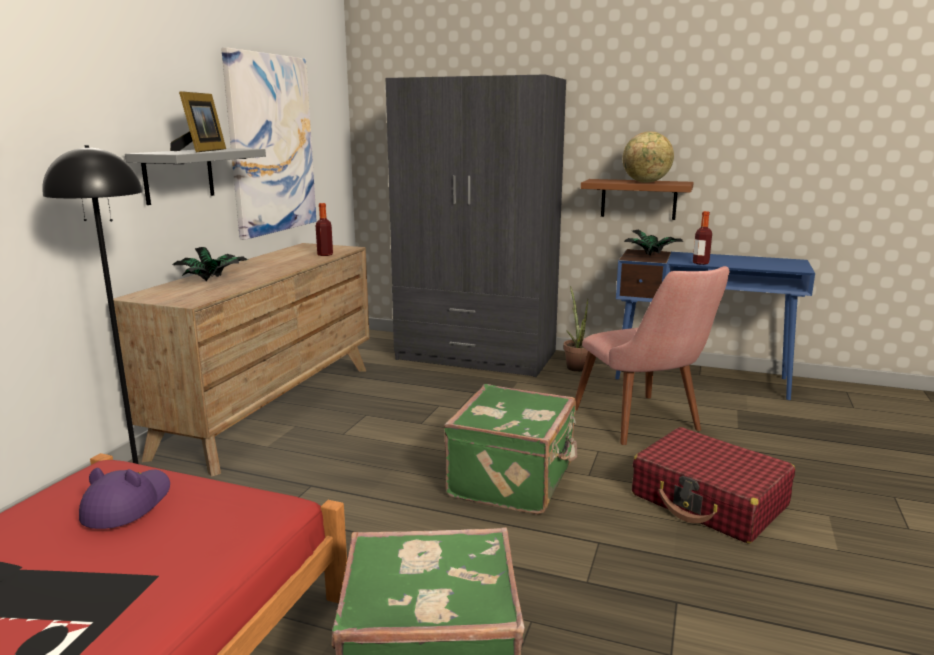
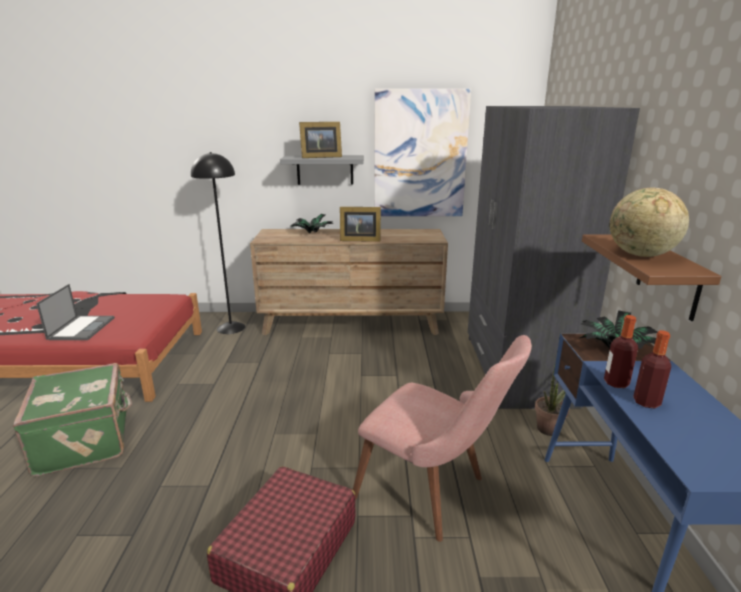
camera: 70 degrees right, 5 degrees up
(127, 504) = (138, 309): purple hat -> none
(150, 570) = (82, 328): none -> laptop
(290, 267) = (359, 240): none -> picture frame
(325, 254) = (406, 239): bottle -> bottle (646, 402)
(514, 480) = (289, 431): green suitcase -> none
(645, 425) = (434, 493): pink chair -> pink chair turned 105 degrees counterclockwise

